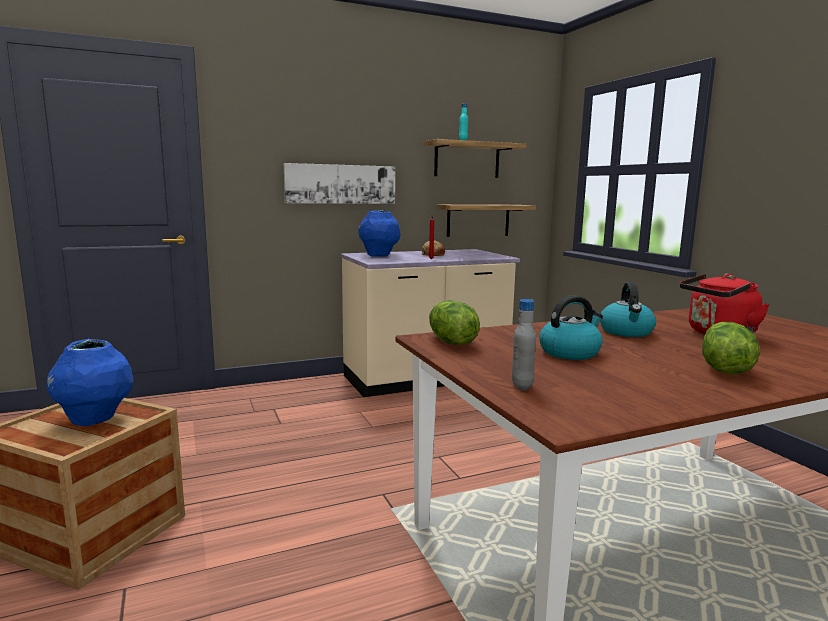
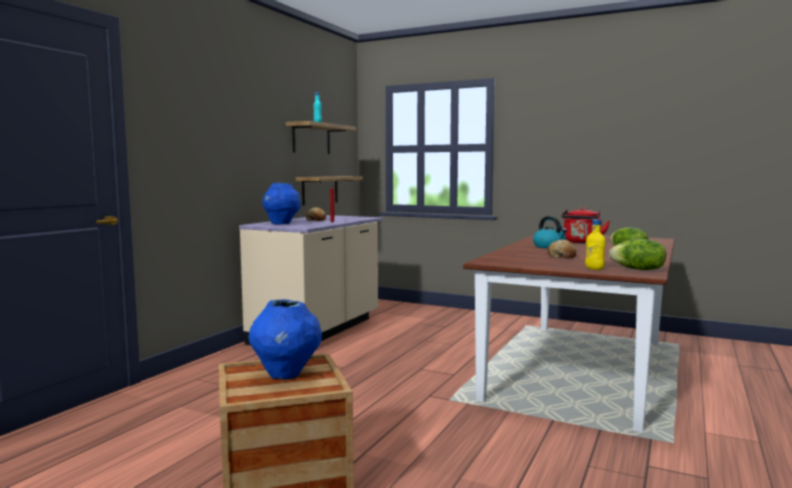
camera: 40 degrees left, 5 degrees down
(340, 184) = (233, 159): picture -> none
(450, 342) = (501, 261): lettuce -> lettuce (638, 269)
(522, 386) = (594, 269): grey bottle -> yellow bottle
(570, 352) = (562, 256): kettle -> bread

